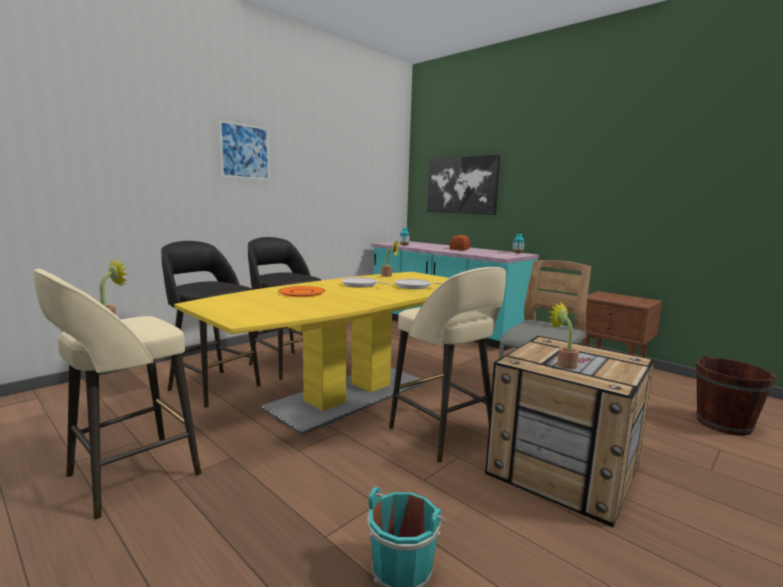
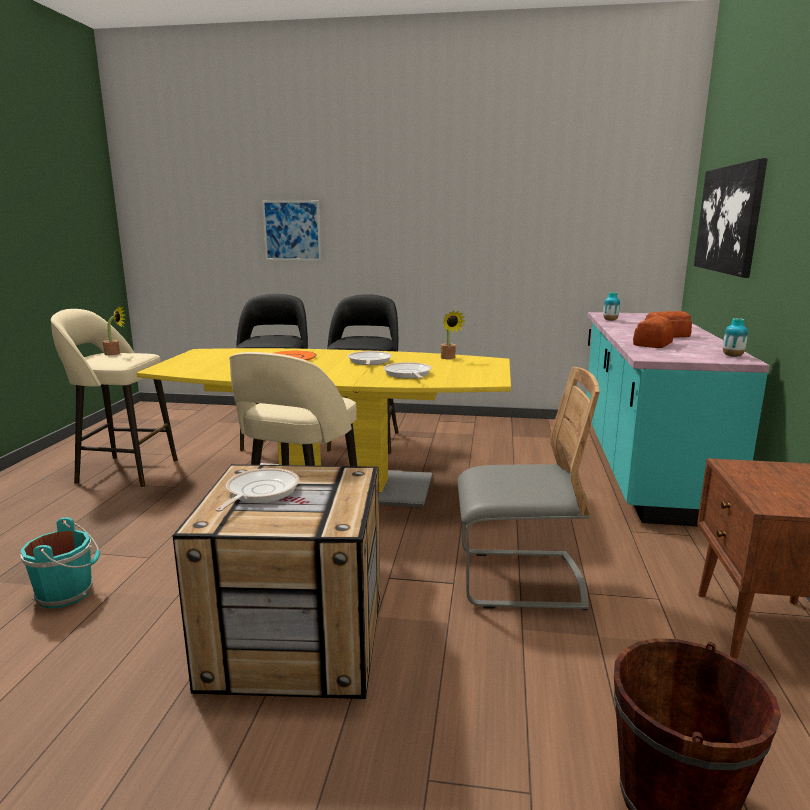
camera: 55 degrees right, 5 degrees up
(245, 151) = (393, 193): picture -> picture (292, 230)
(474, 252) = (651, 344): none -> bread
(563, 364) = (259, 492): potted plant -> frying pan

